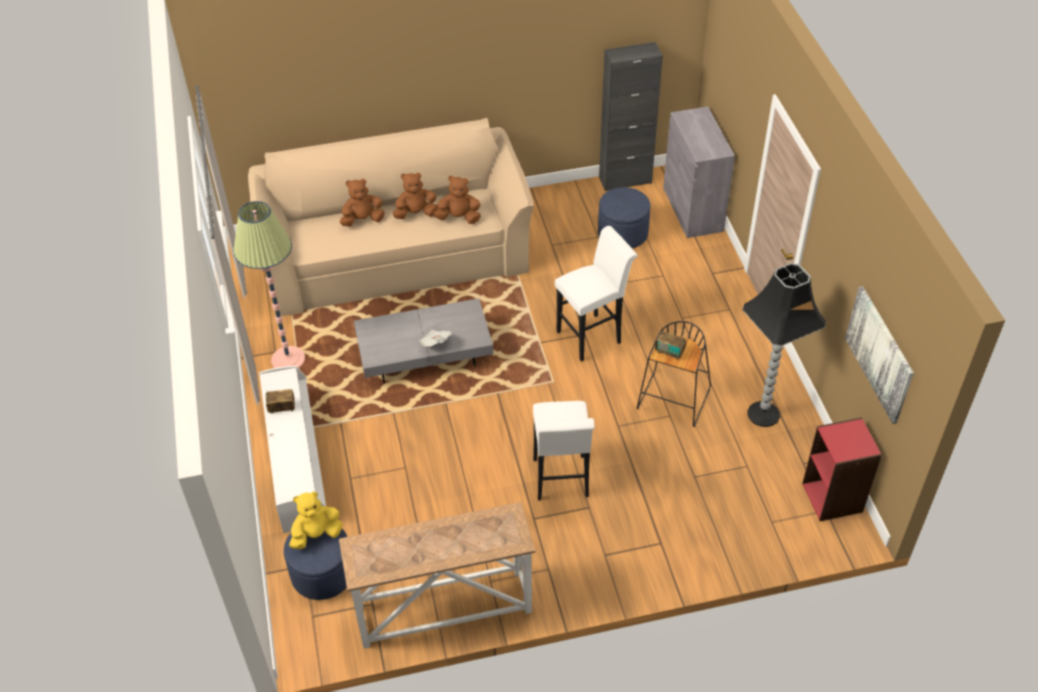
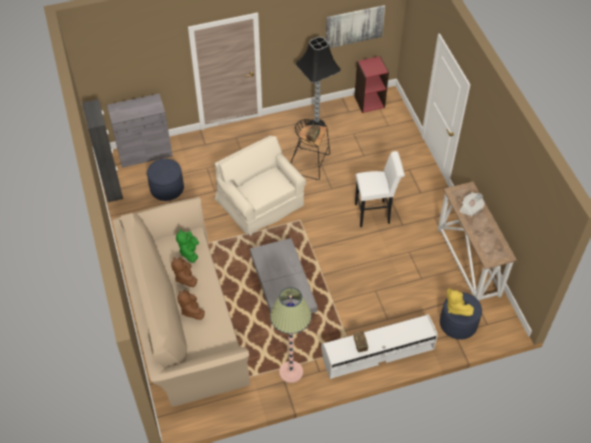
camera: 95 degrees left, 5 degrees up
(435, 343) = (292, 268): newspaper -> newspaper (470, 208)
(459, 217) = (189, 252): brown plush toy -> green plush toy
(593, 335) = (260, 202): white stool -> beige armchair

